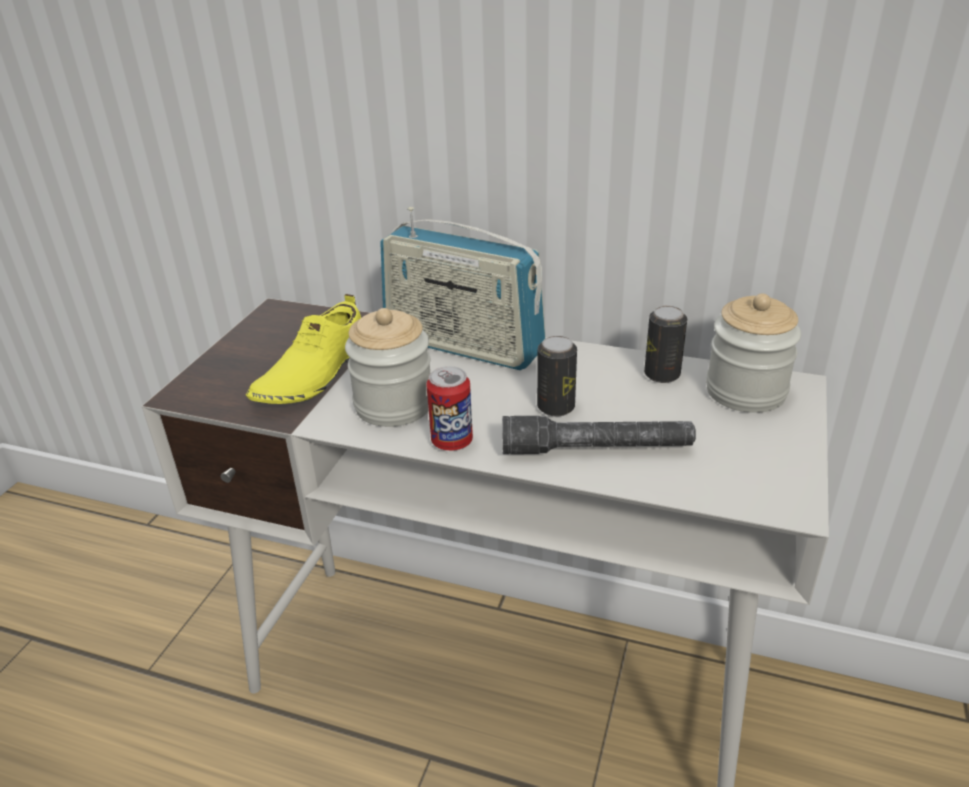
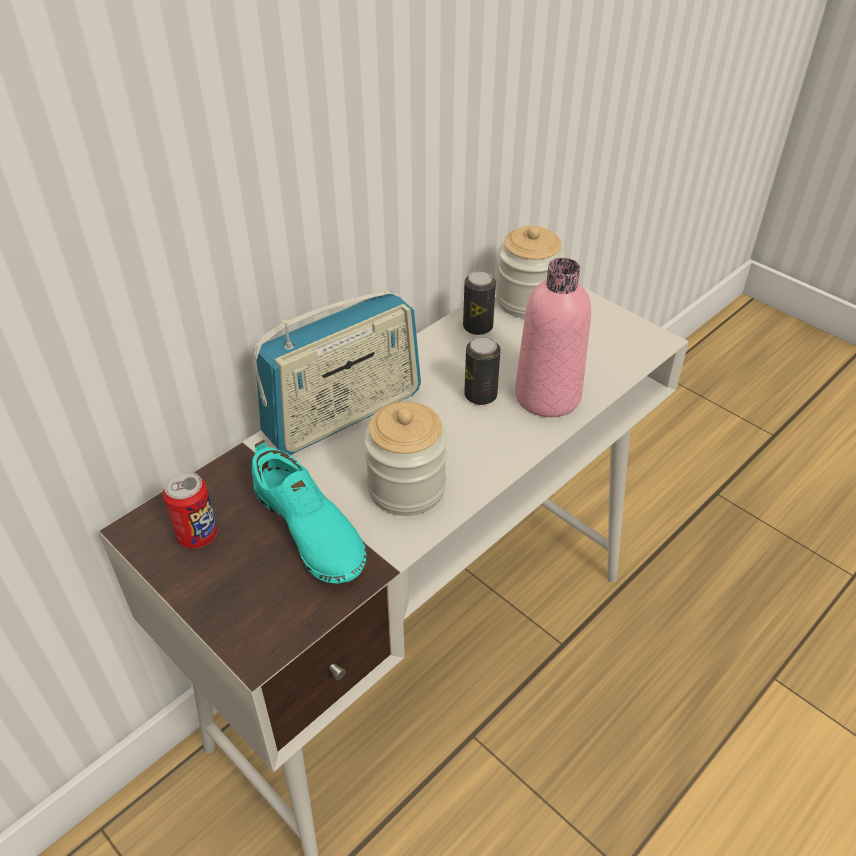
camera: 65 degrees left, 10 degrees up
(313, 374) = (308, 530): yellow shoe -> turquoise shoe
(452, 442) = (487, 469): can -> can (197, 536)
(597, 449) = (547, 396): grey flashlight -> pink bottle

